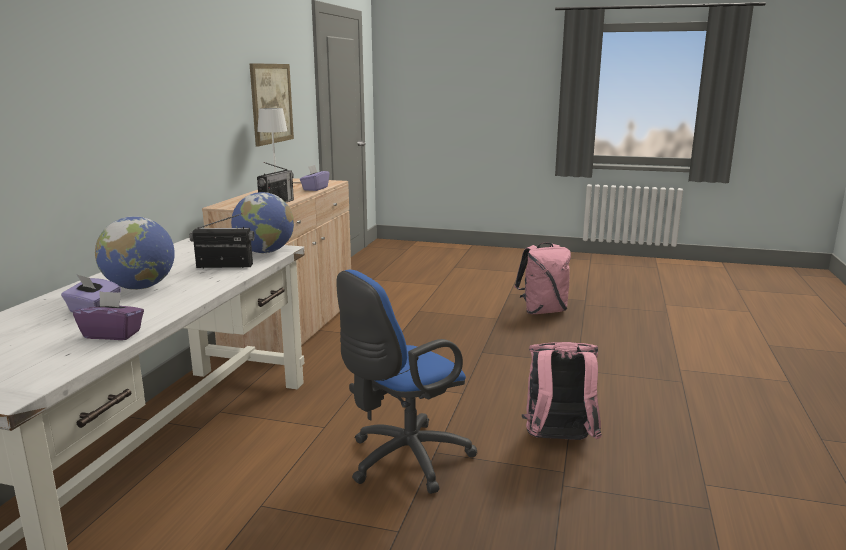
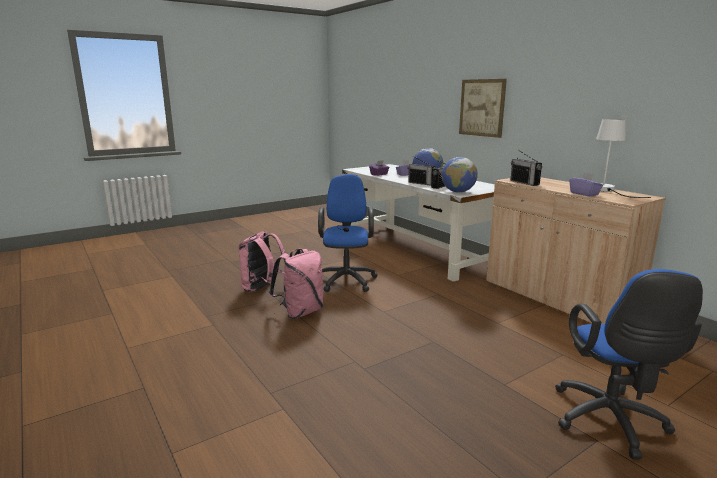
camera: 130 degrees right, 0 degrees up
(211, 280) = (421, 183): none -> radio
(271, 103) = (660, 118): picture -> picture (482, 107)
(486, 293) = (610, 423): none -> blue office chair
(543, 311) = (504, 426): pink backpack -> pink backpack (262, 288)

